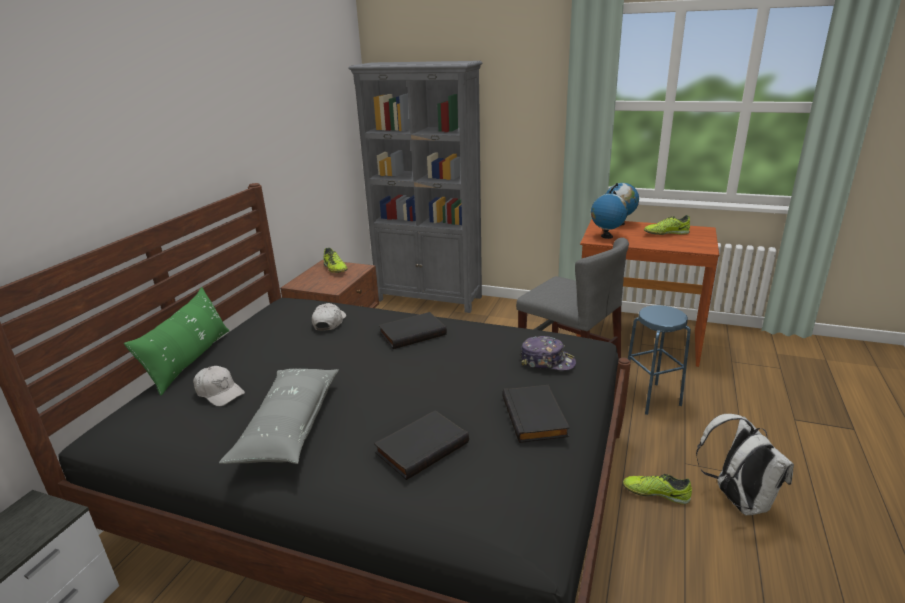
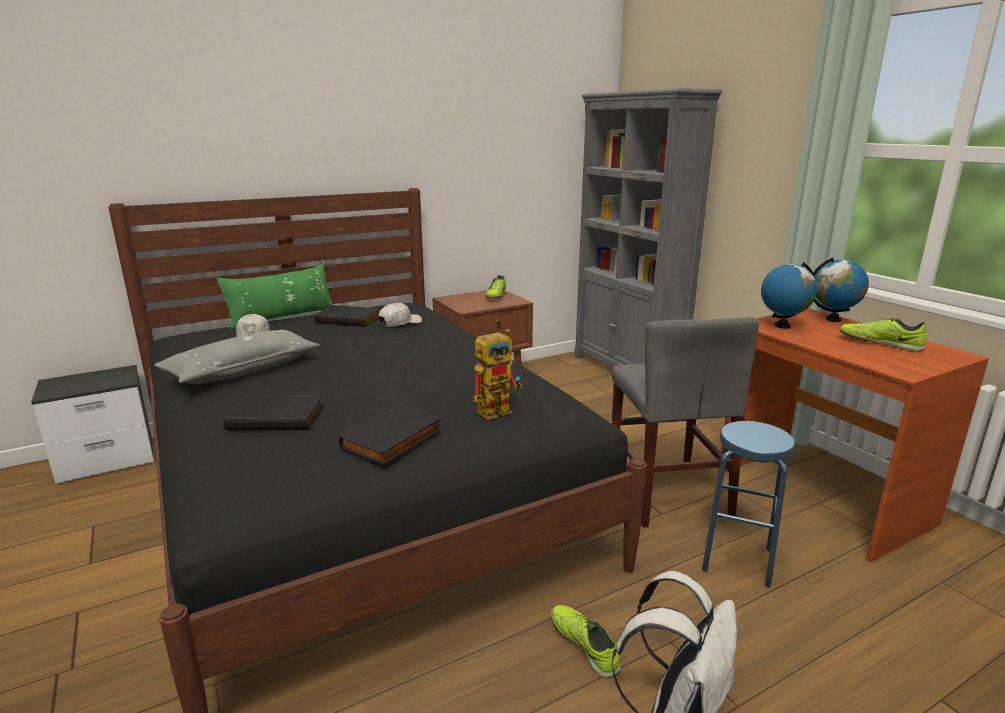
camera: 40 degrees right, 5 degrees down
(412, 333) = (438, 349): black book -> black book (349, 319)
(547, 361) = (498, 409): cap -> toy robot

